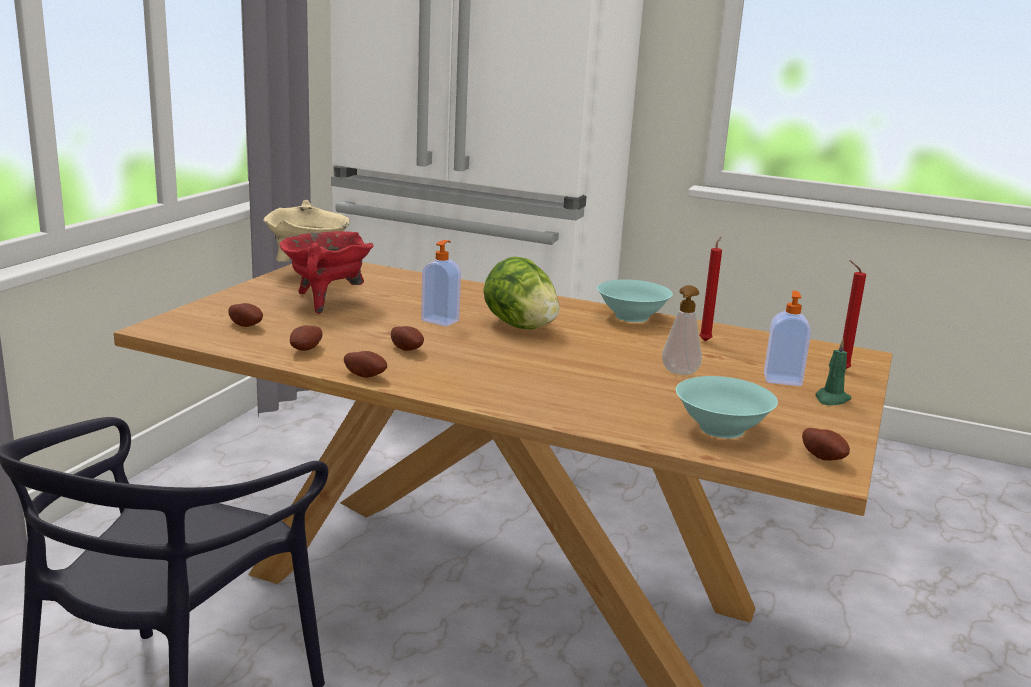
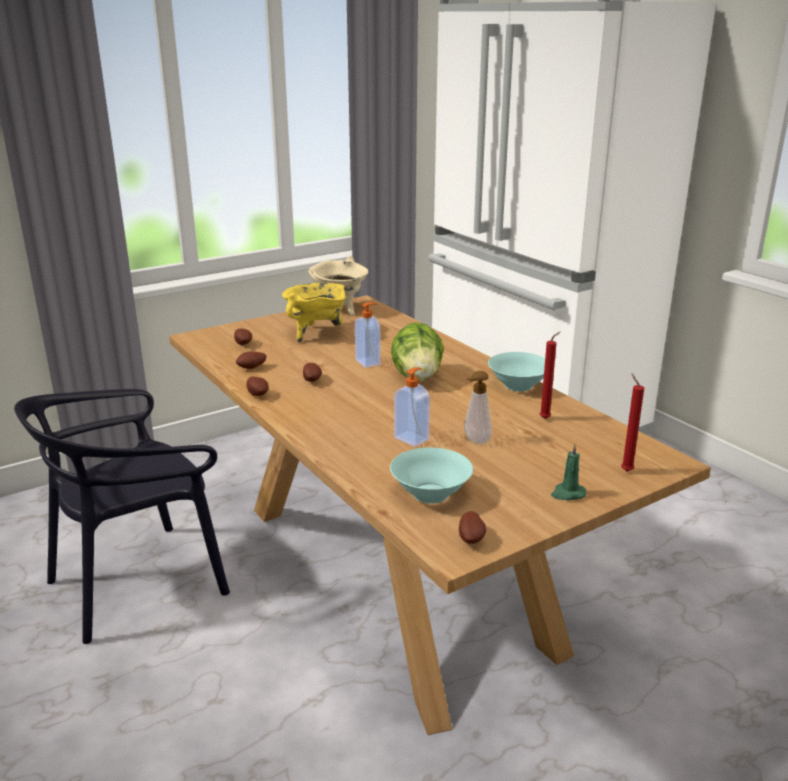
camera: 35 degrees right, 5 degrees up
(325, 301) = (316, 334): red cooking pot -> yellow cooking pot
(782, 379) = (554, 466): soap dispenser -> soap dispenser (412, 438)

